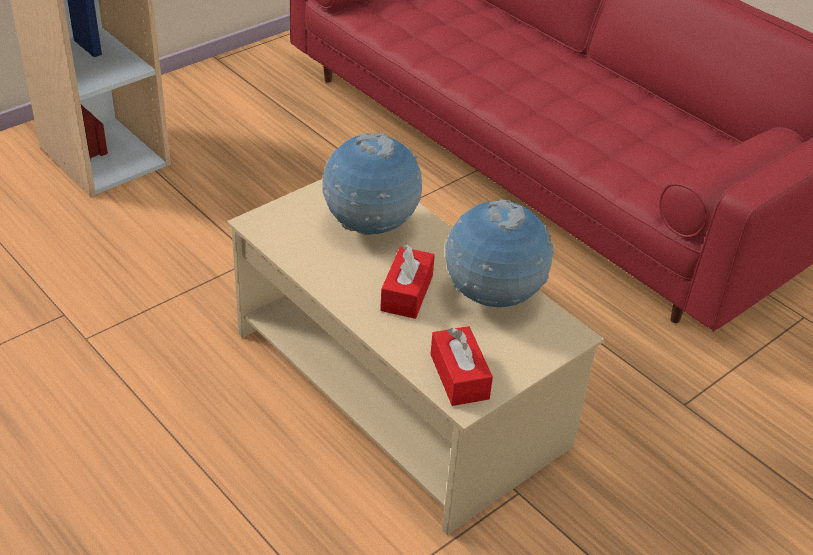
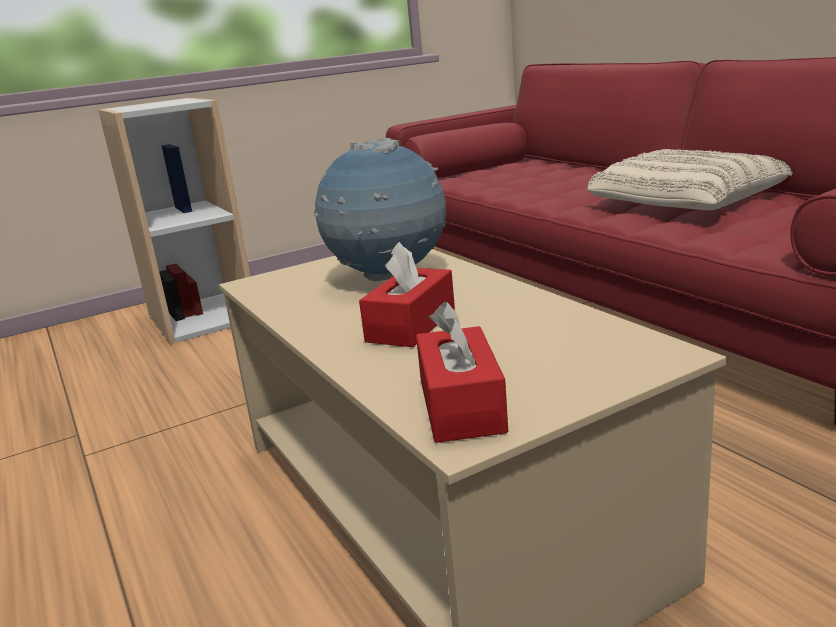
camera: 15 degrees right, 20 degrees down
(492, 298) = (538, 324): globe -> none
(591, 106) = (686, 201): none -> beige pillow

